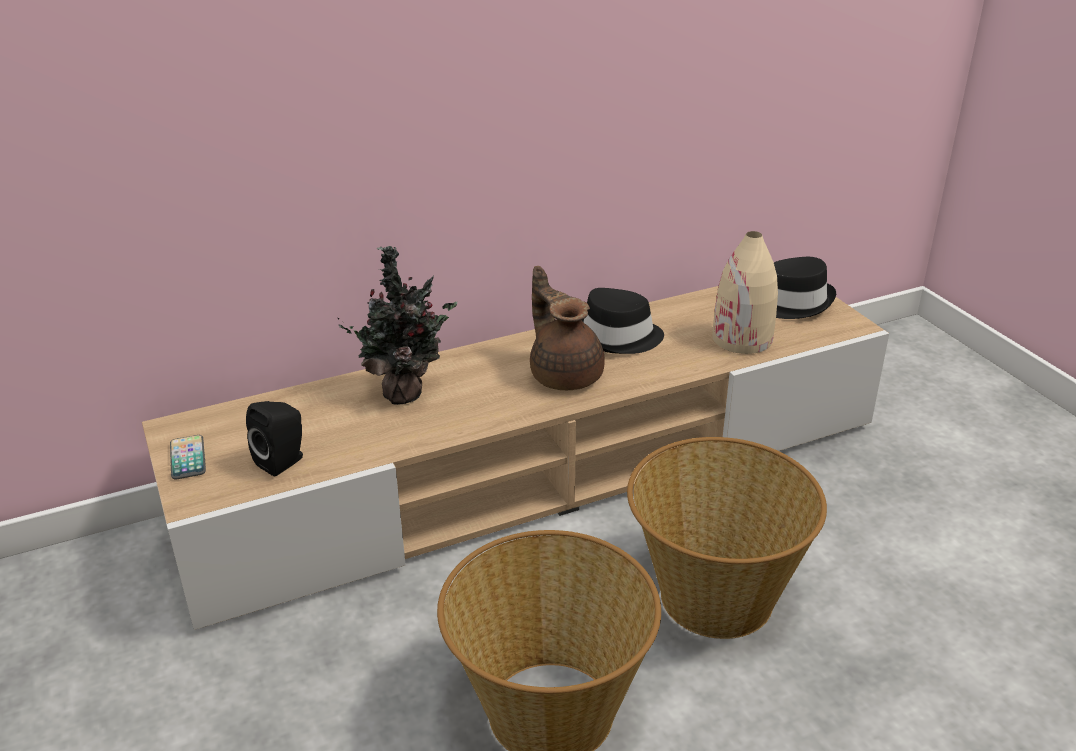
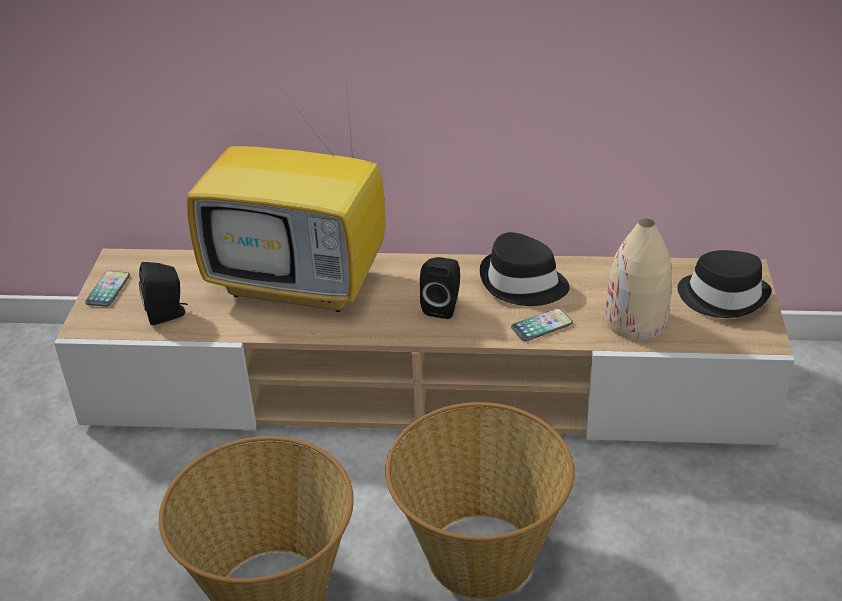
camera: 30 degrees right, 5 degrees up
(405, 392) = (302, 283): potted plant -> television
(565, 374) = (443, 306): brown teapot -> black speaker
(668, 365) = (541, 326): none -> phone

